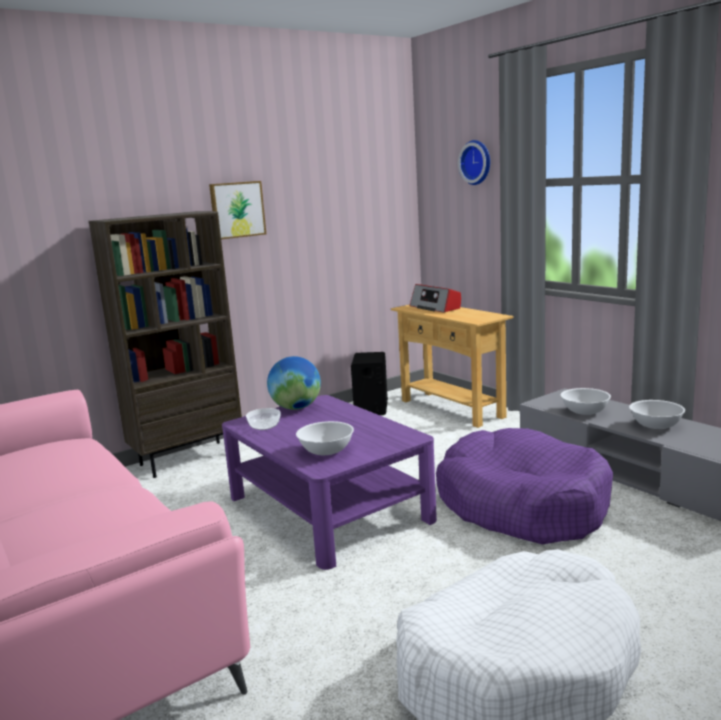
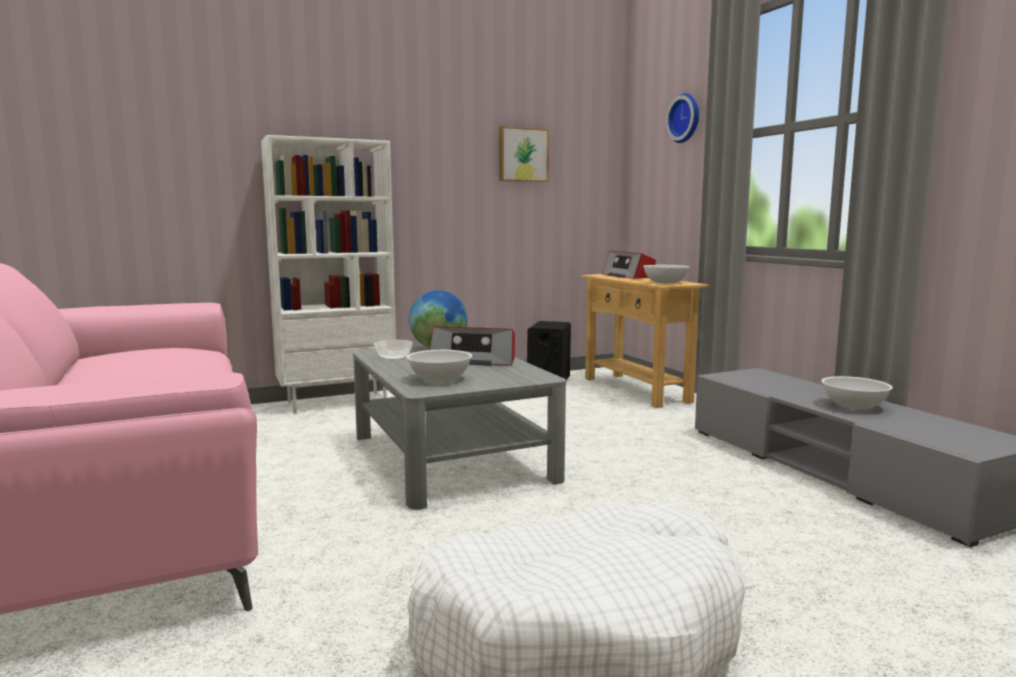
camera: 10 degrees right, 5 degrees down
(188, 458) = (338, 402): brown bookcase -> white bookcase
(237, 209) = (420, 150): picture -> picture (522, 155)
(327, 508) = (450, 457): purple coffee table -> grey coffee table
(339, 421) = (474, 360): none -> radio
(522, 505) = (672, 479): purple dog bed -> none
(585, 412) = (771, 387): white bowl -> white bowl (665, 283)

